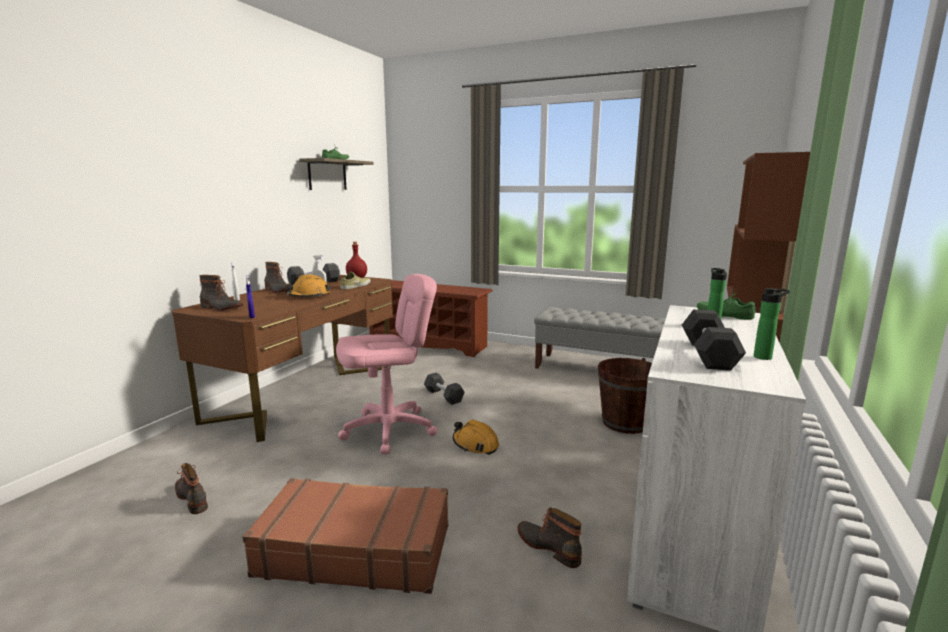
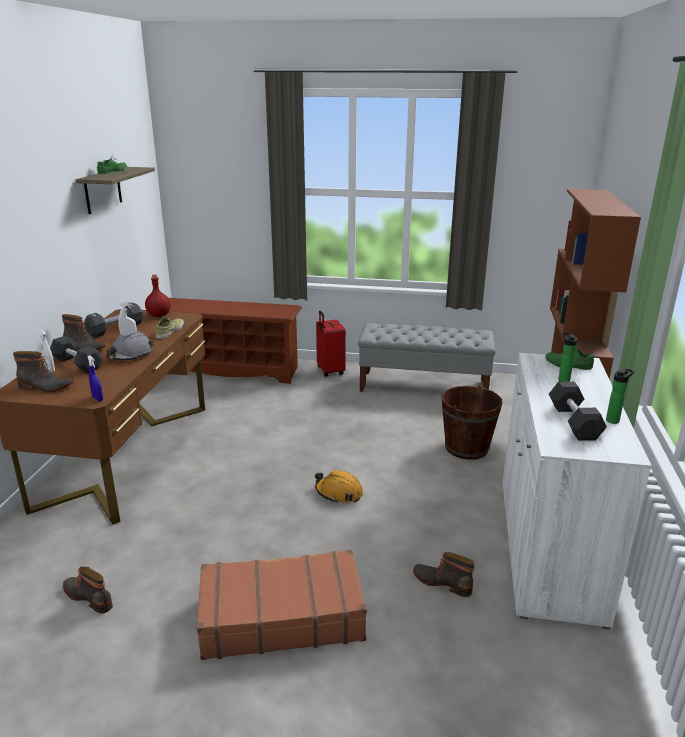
camera: 15 degrees left, 10 degrees up
(308, 296) = (130, 355): orange hard hat -> grey hard hat
(389, 430) = (246, 489): pink office chair -> none
(443, 396) = (281, 439): black dumbbell -> black dumbbell (77, 364)
(514, 351) = (329, 371): none -> red suitcase

